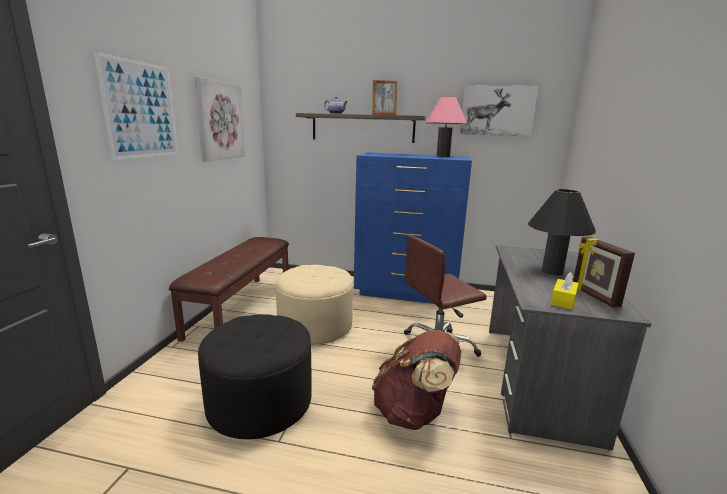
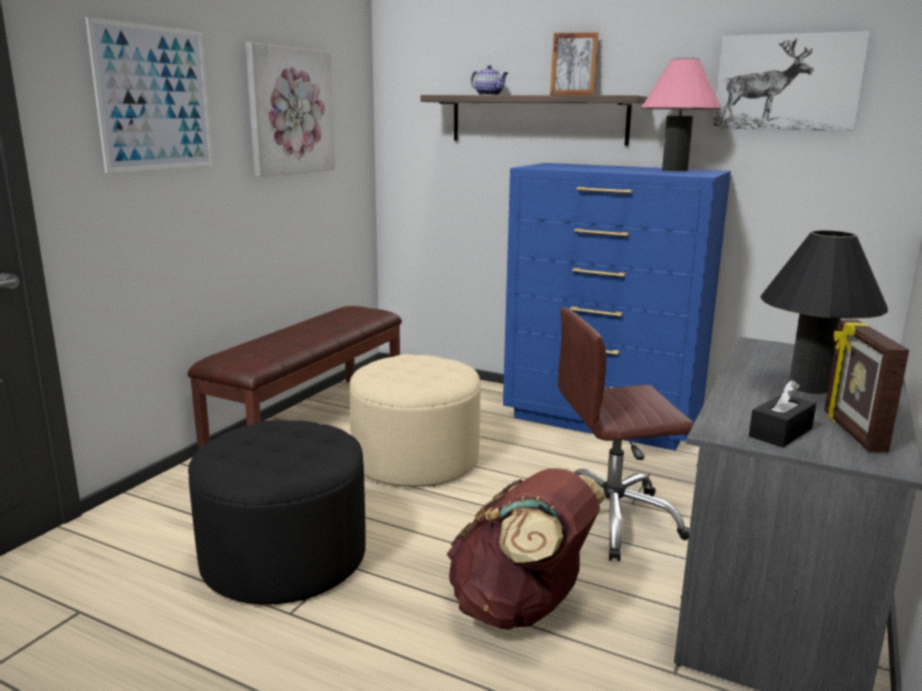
camera: 15 degrees right, 0 degrees up
(563, 300) = (780, 432): yellow tissue box -> black tissue box

